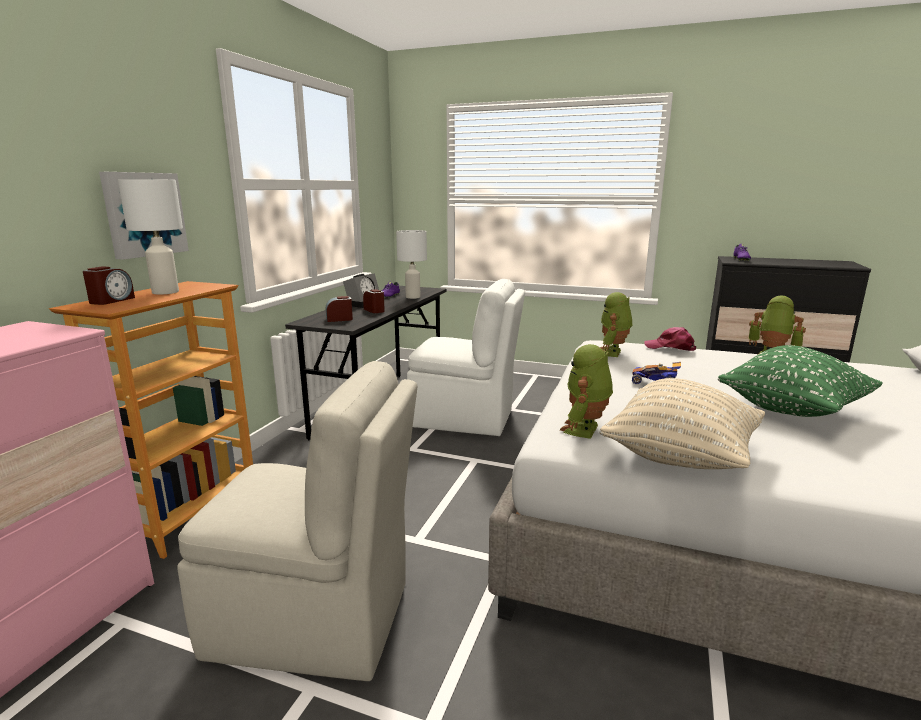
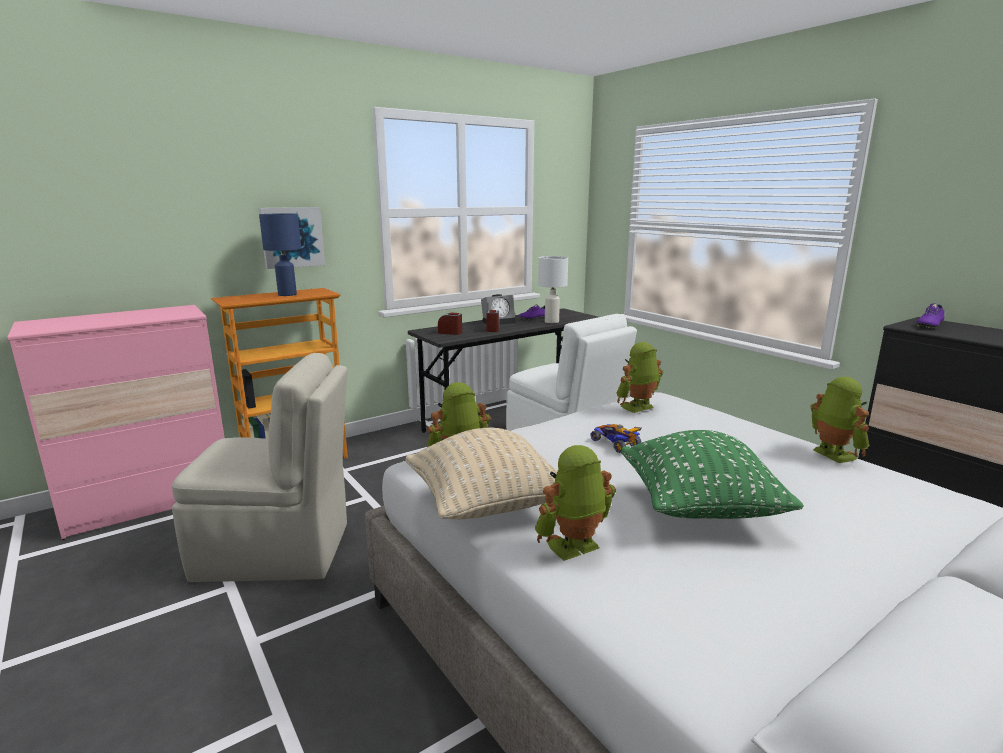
camera: 35 degrees right, 0 degrees up
(111, 300) = (247, 297): alarm clock -> none
(165, 292) = (287, 294): white table lamp -> blue table lamp
(315, 620) = (278, 551): beige chair -> beige chair turned 45 degrees counterclockwise
(670, 347) = (718, 416): pink cap -> none
(798, 463) = (574, 548): none -> toy robot

